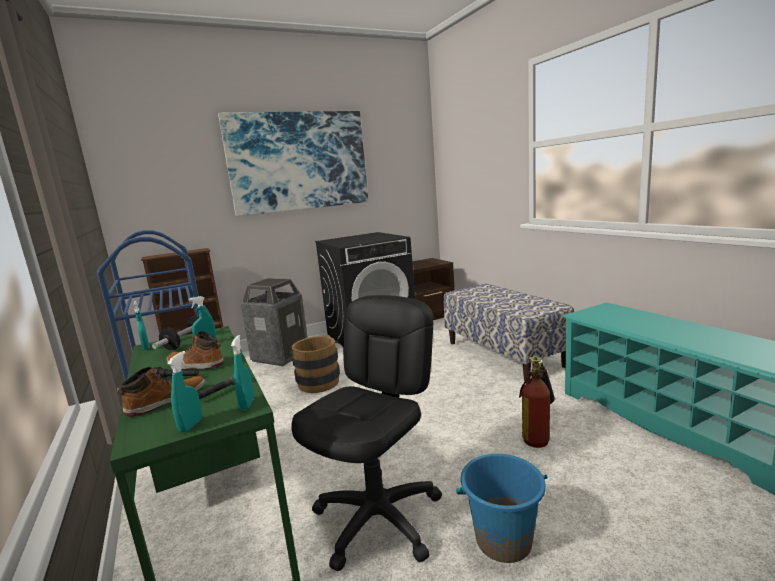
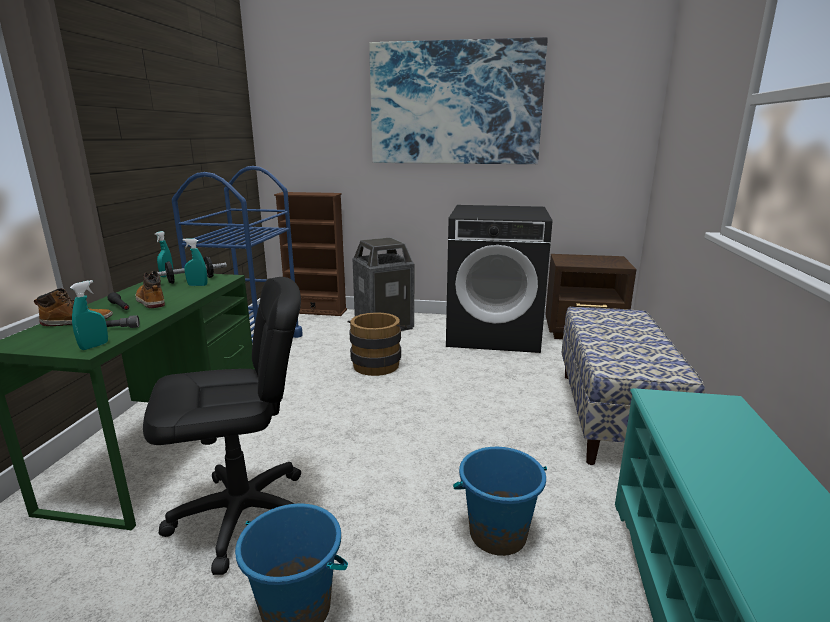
camera: 35 degrees right, 5 degrees up
(191, 425) = (42, 347): turquoise spray bottle -> none
(539, 436) = (497, 534): fire extinguisher -> blue bucket

